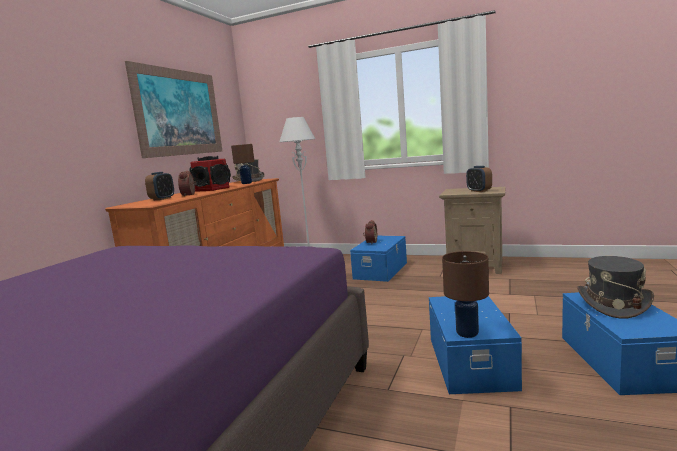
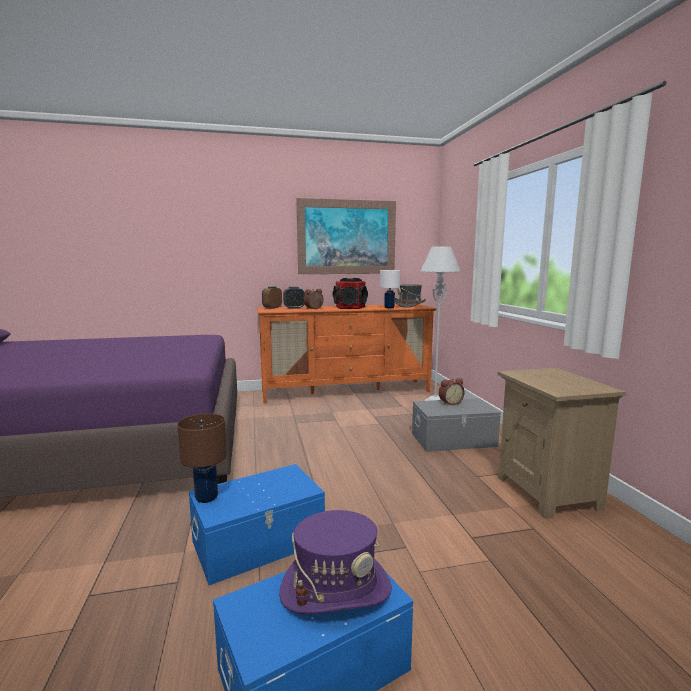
camera: 55 degrees right, 0 degrees up
(246, 183) = (389, 308): brown table lamp -> white table lamp
(381, 270) = (454, 440): blue storage box -> grey storage box
(479, 191) = (554, 383): alarm clock -> alarm clock (272, 308)
(613, 304) = (336, 588): grey hat -> purple hat

